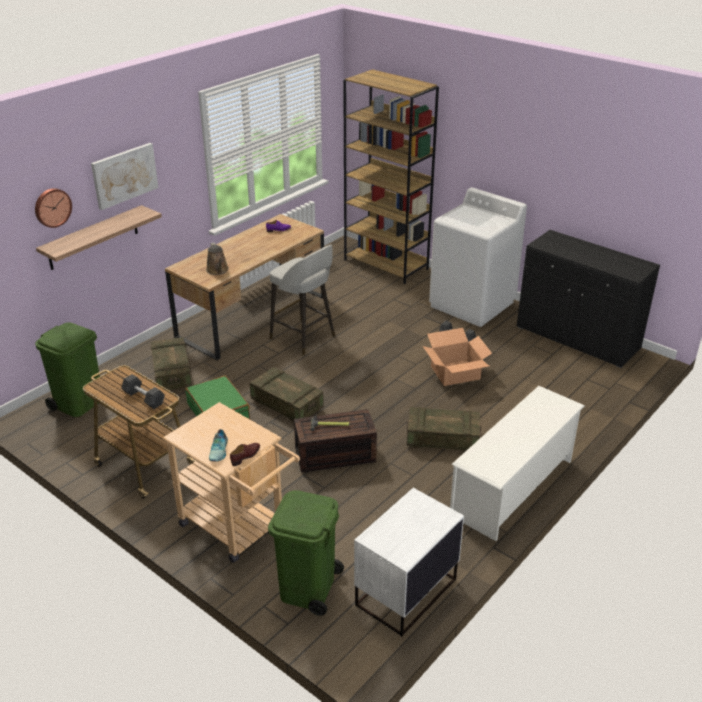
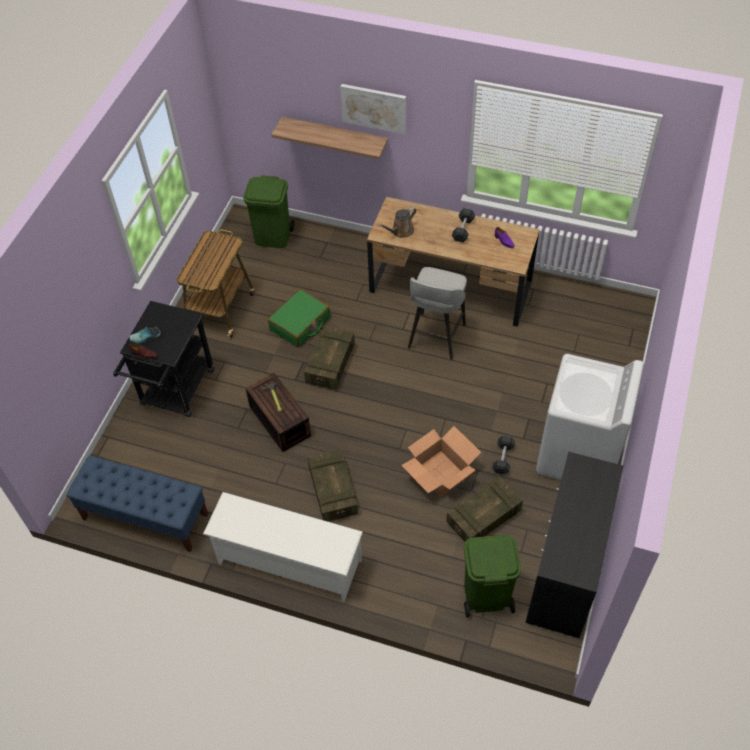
camera: 70 degrees right, 20 degrees up
(52, 207) = (300, 97): wall clock -> none
(144, 398) = (206, 270): grey dumbbell -> grey dumbbell (463, 230)
(172, 373) = (336, 272): crate -> crate (483, 517)
(238, 528) = (175, 392): beige cart -> black cart
(308, 588) = (130, 456): green trash can -> green trash can (486, 595)
(386, 264) = (615, 354): brown bookcase -> none
(405, 592) = (145, 517): white nightstand -> blue bench

